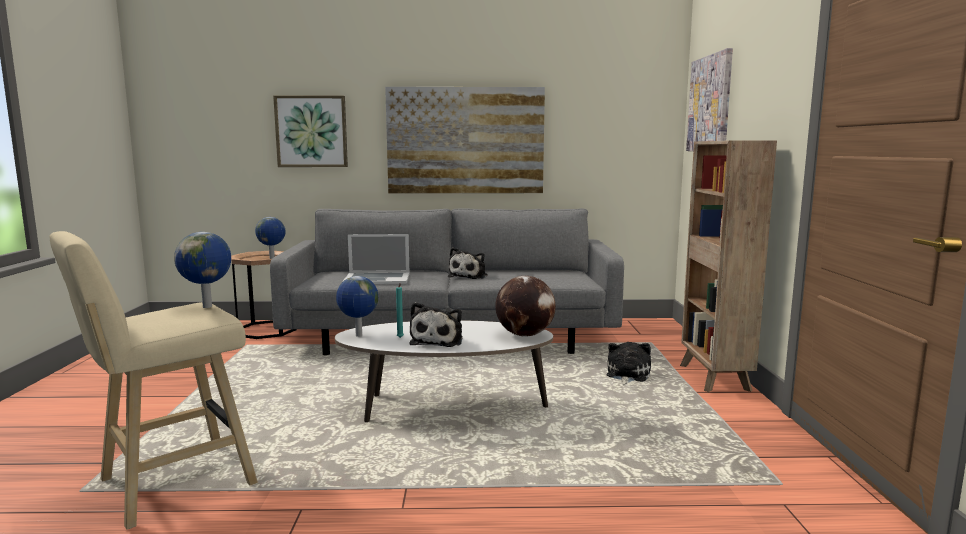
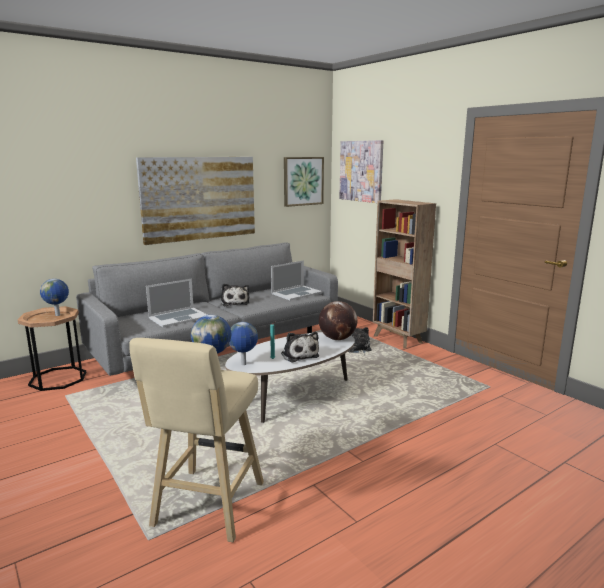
camera: 35 degrees left, 5 degrees up
(311, 131) = (72, 197): picture -> picture (303, 181)
(562, 277) = (296, 293): none -> laptop

